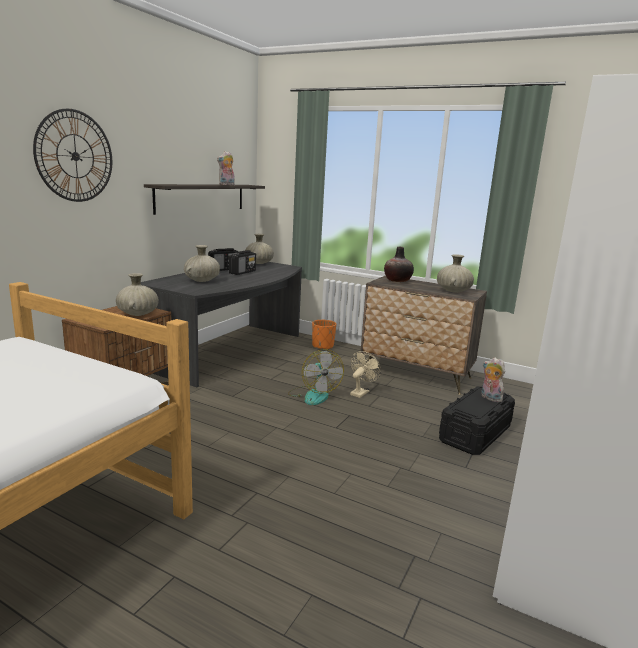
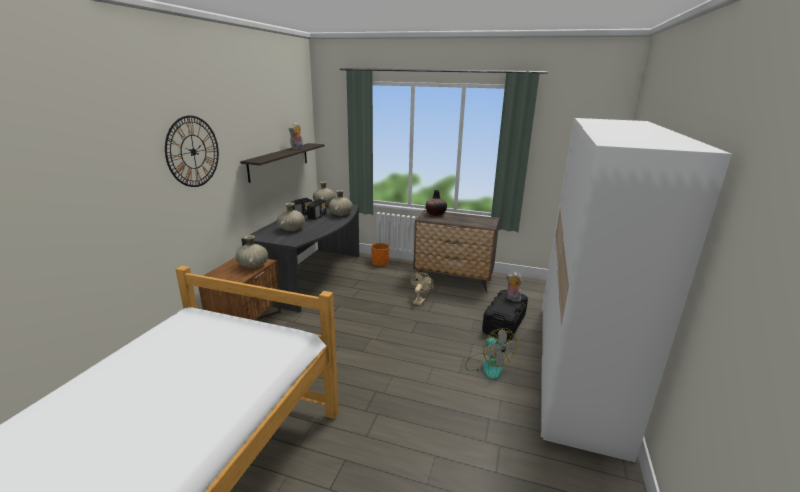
camera: 10 degrees left, 5 degrees up
(313, 395) = (387, 307): fan -> fan (487, 366)
(453, 291) = (477, 221): beige vase -> beige vase (340, 214)

